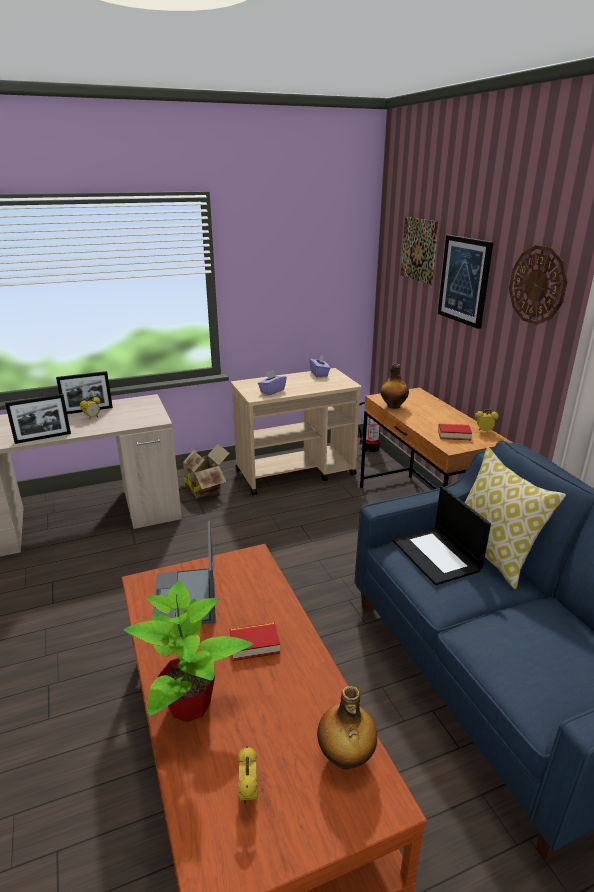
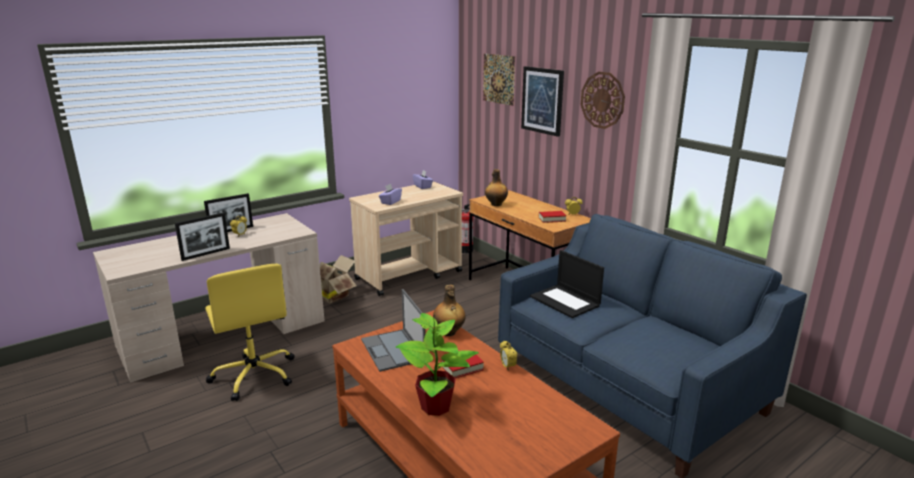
camera: 15 degrees left, 5 degrees down
(81, 577) = (254, 375): none -> yellow office chair
(248, 793) = (503, 441): alarm clock -> alarm clock (507, 367)
(345, 757) = (556, 414): bottle -> bottle (449, 332)
(493, 554) = (603, 296): pillow -> none

